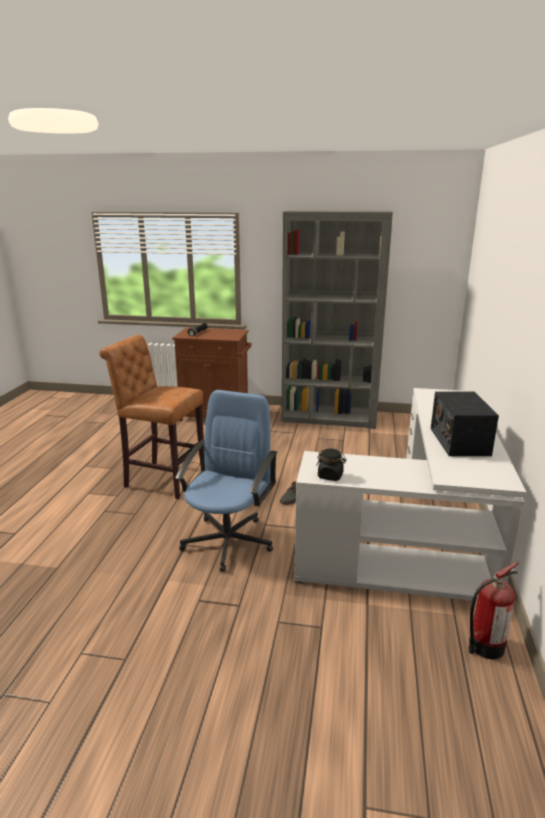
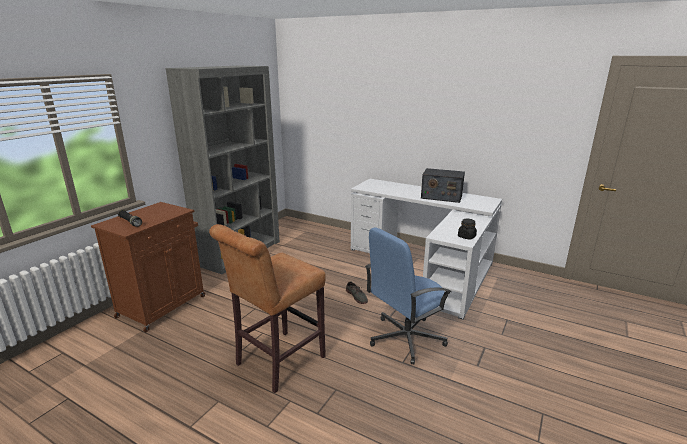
camera: 70 degrees left, 0 degrees up
(229, 541) = (405, 338): blue office chair -> blue office chair turned 75 degrees counterclockwise
(484, 646) = (521, 277): fire extinguisher -> none

